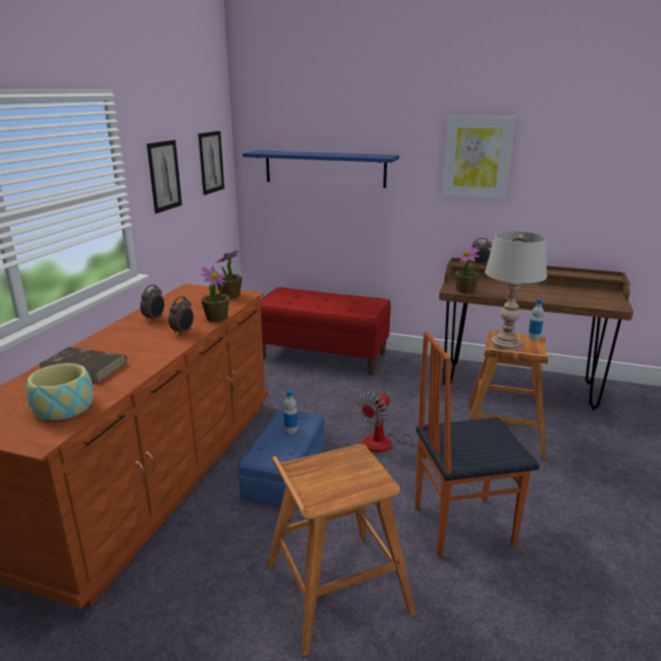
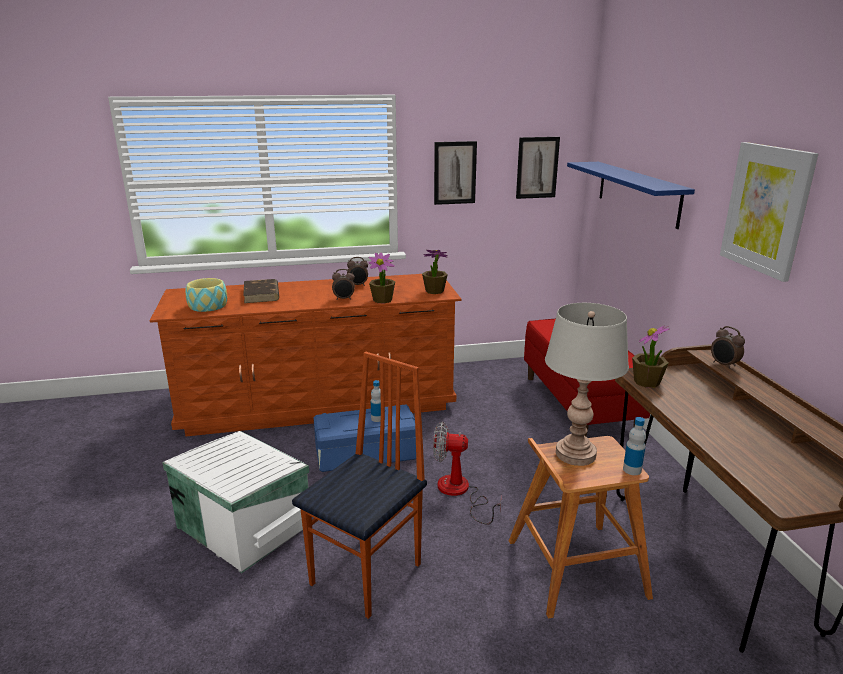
camera: 60 degrees right, 0 degrees up
(335, 588) = (245, 524): brown stool -> white storage box
(461, 524) = (368, 574): chair -> chair turned 75 degrees clockwise

